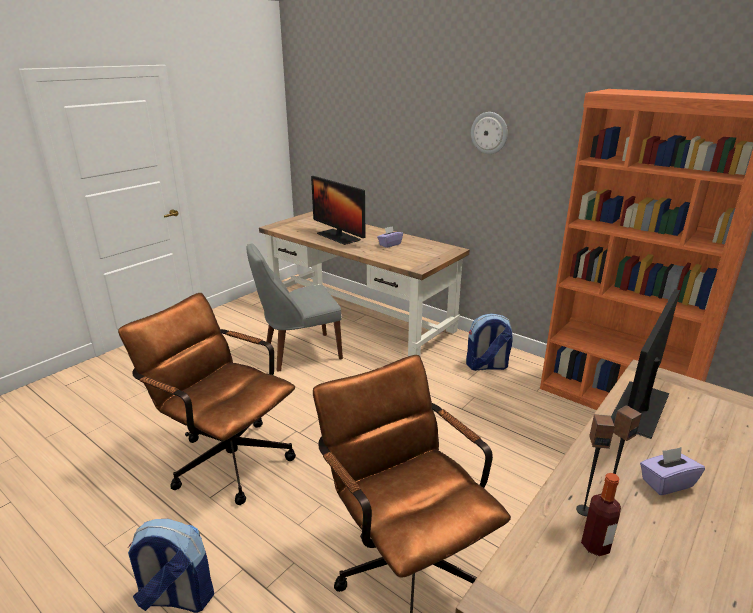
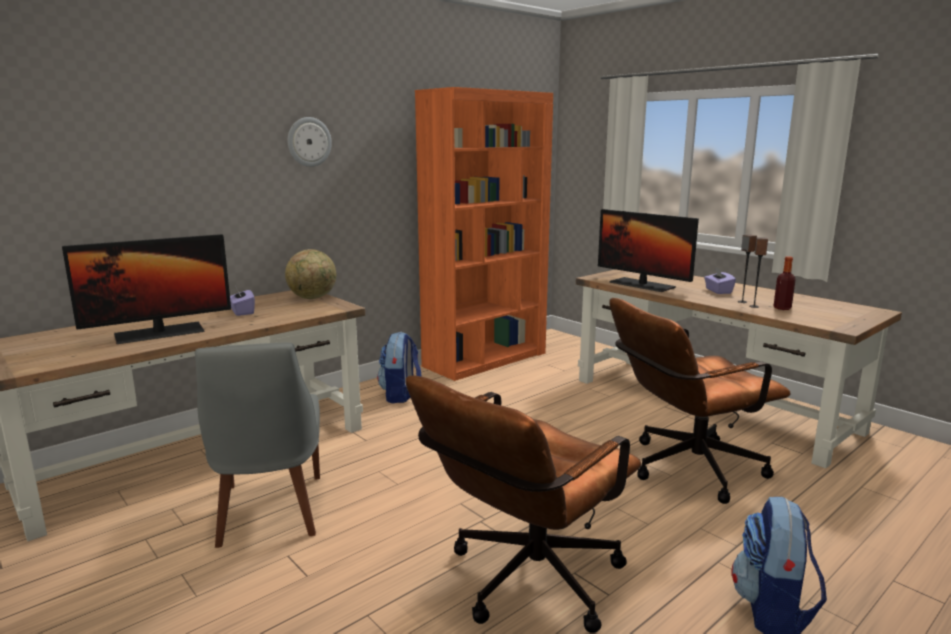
camera: 80 degrees left, 10 degrees down
(437, 255) = (313, 298): none -> globe

